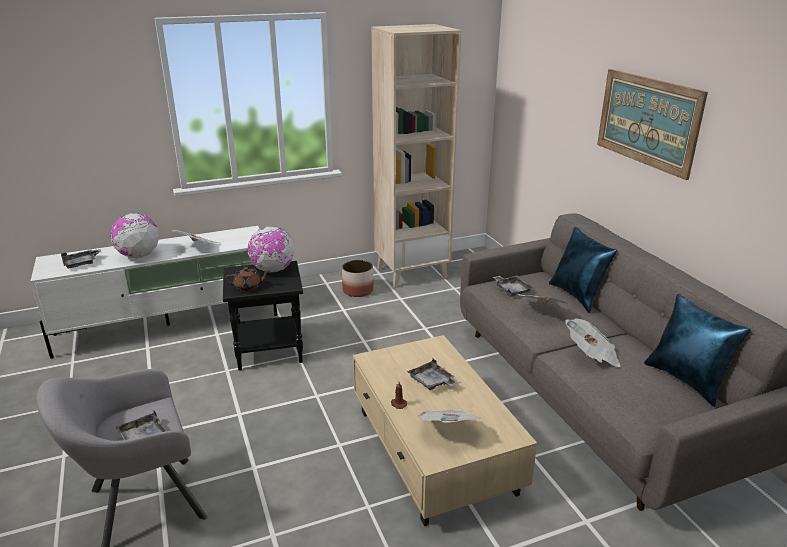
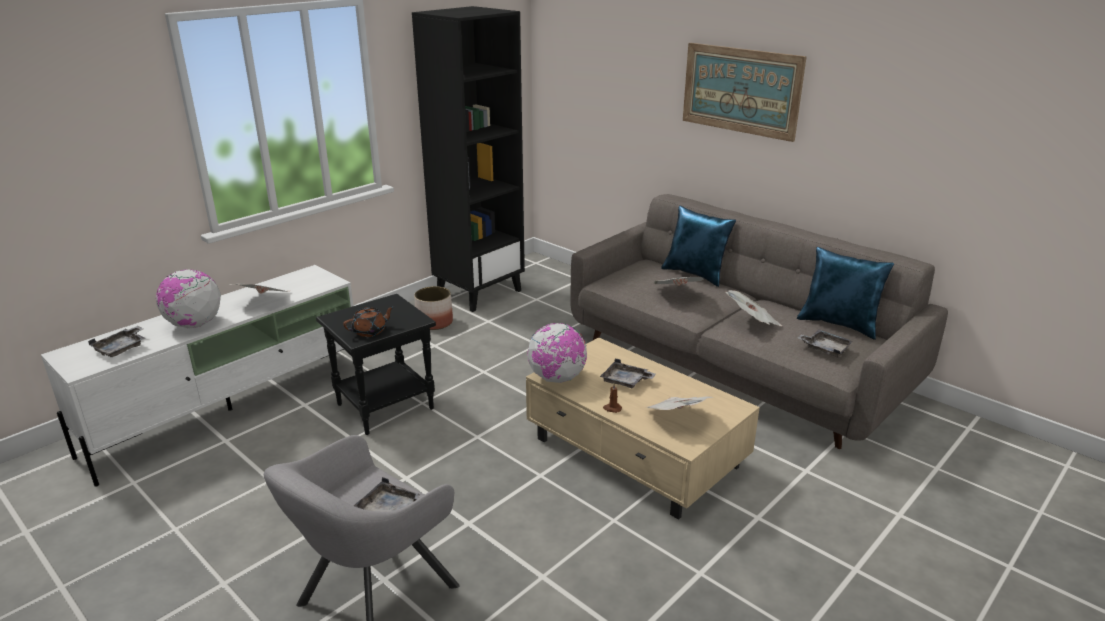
camera: 25 degrees left, 0 degrees up
(273, 270) = (380, 308): globe -> globe (557, 378)
(412, 272) = (479, 292): beige bookcase -> black bookcase
(512, 290) = (634, 280): grey tray -> grey tray (825, 348)

